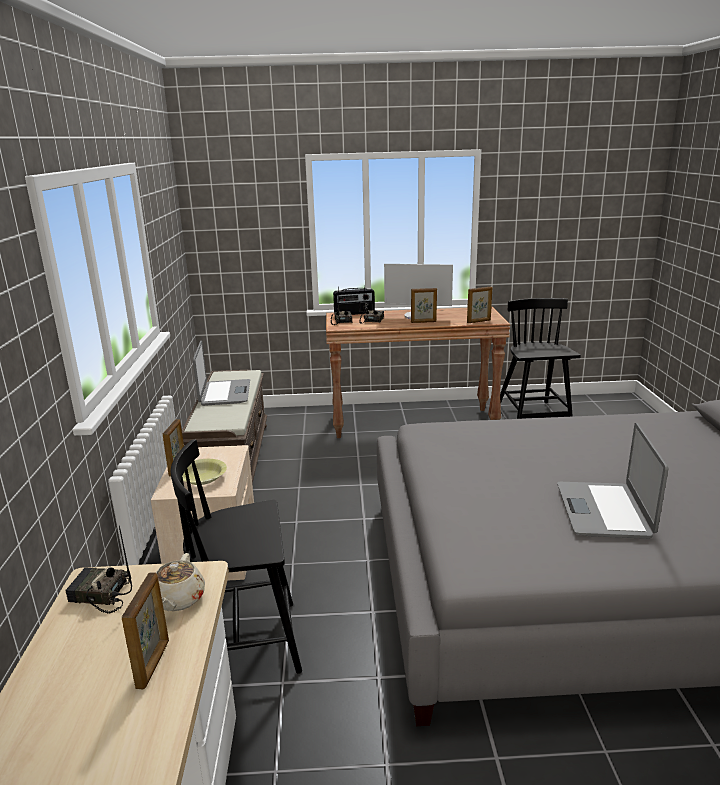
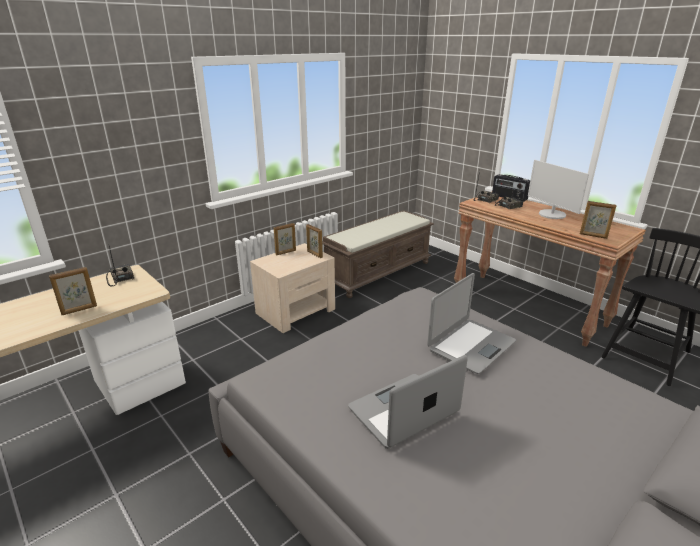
camera: 50 degrees right, 5 degrees up
(179, 600) = (128, 295): beige teapot -> none
(202, 478) = (284, 262): yellow bowl -> none
(224, 393) = (382, 225): laptop -> laptop (470, 345)
(239, 644) = (233, 358): black chair -> none
(423, 322) = (543, 220): picture frame -> picture frame (314, 254)

